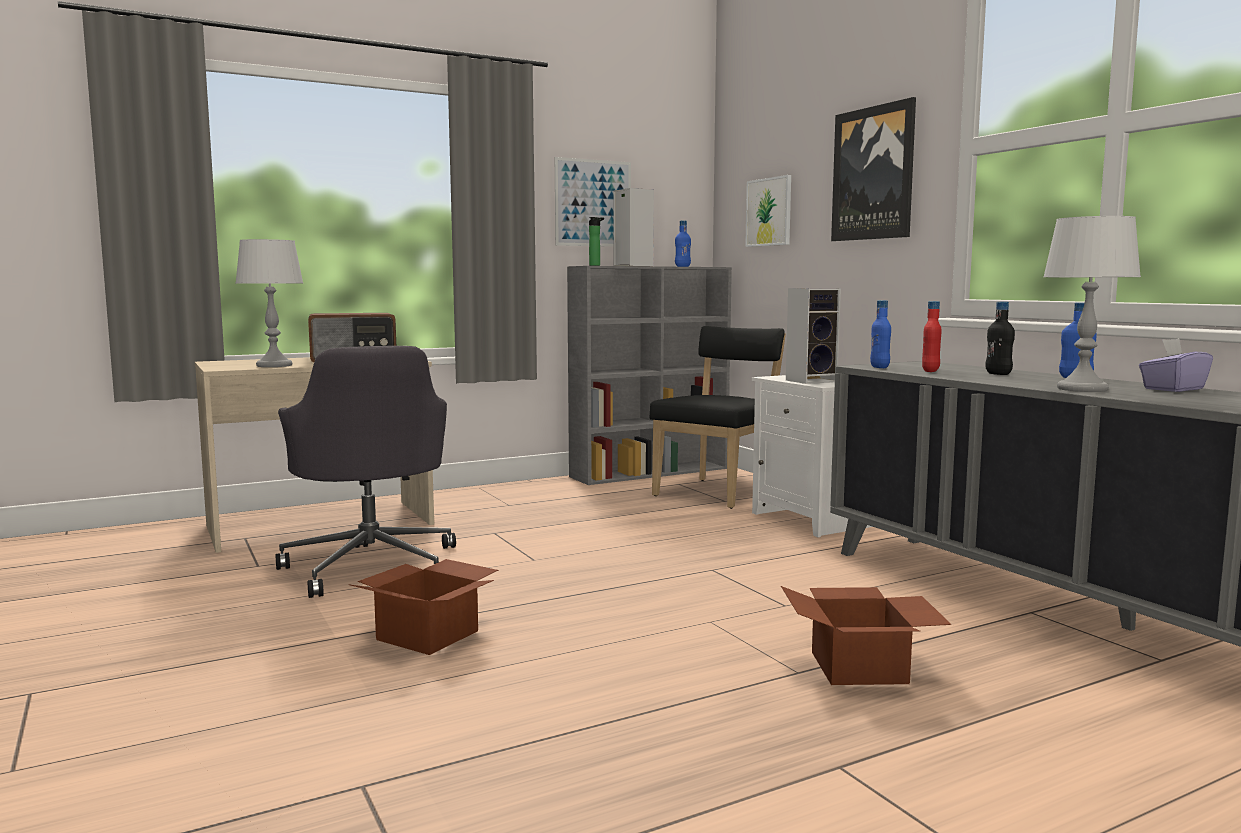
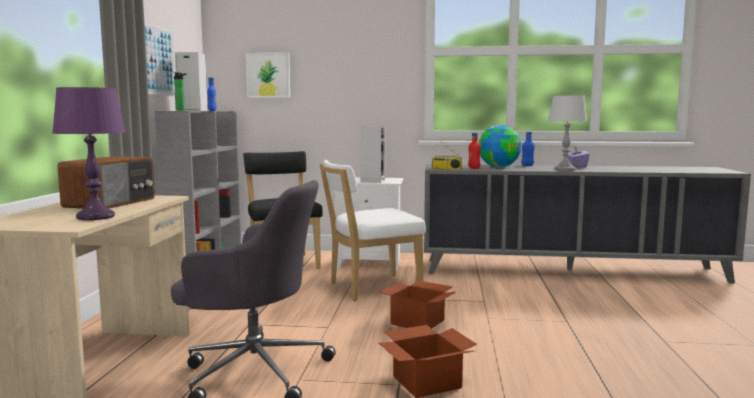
camera: 55 degrees left, 0 degrees up
(274, 365) = (95, 217): grey table lamp -> purple table lamp
(709, 543) = (370, 288): none -> white chair
(862, 668) = (572, 311): cardboard box -> cardboard box (419, 322)
(873, 173) = (362, 59): picture -> none
(879, 367) = (446, 168): blue bottle -> radio
(998, 374) = (499, 167): black bottle -> globe

